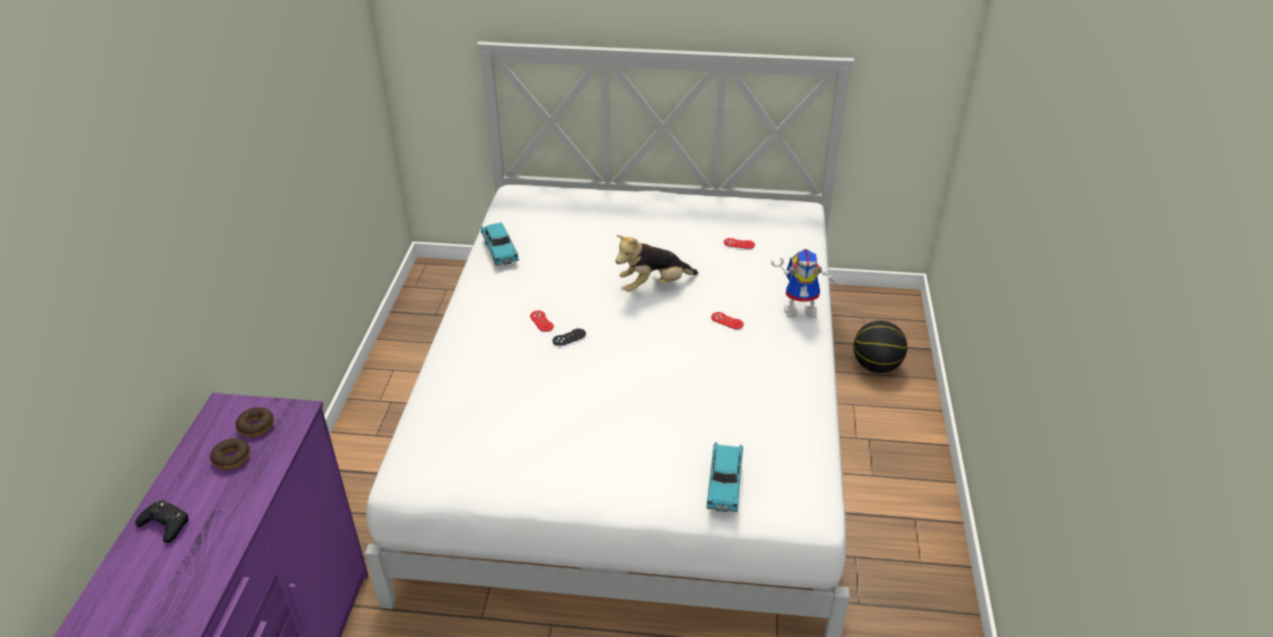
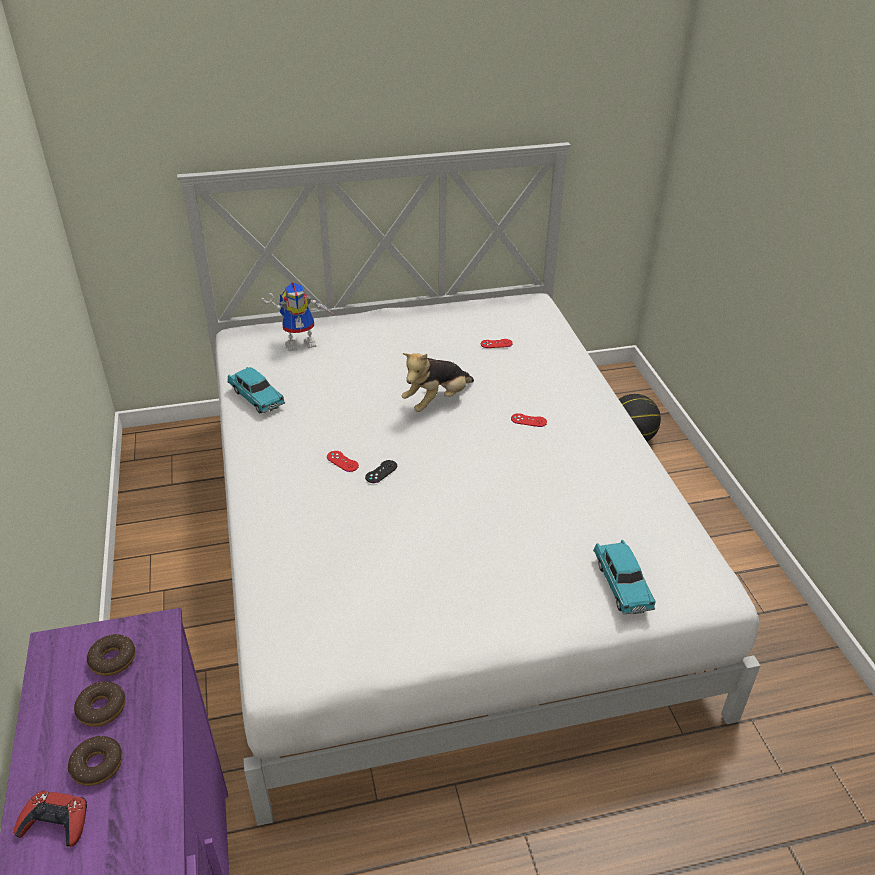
camera: 20 degrees left, 0 degrees up
(165, 525) = (55, 822): black game controller -> red game controller
(209, 495) = (97, 765): none -> donut
(802, 309) = (591, 394): toy robot -> toy robot (302, 342)

